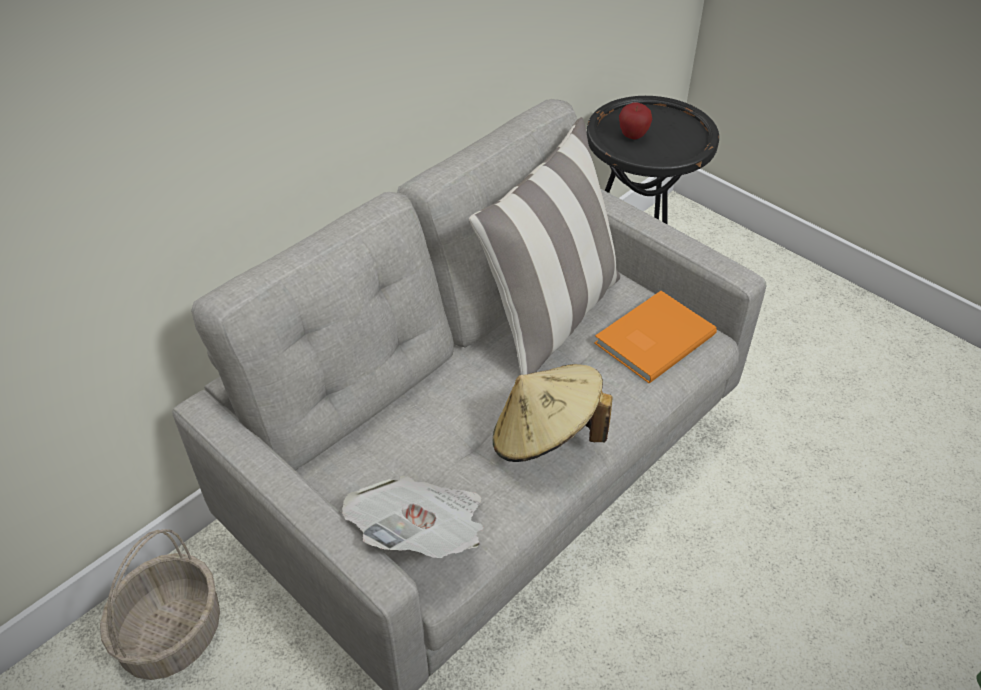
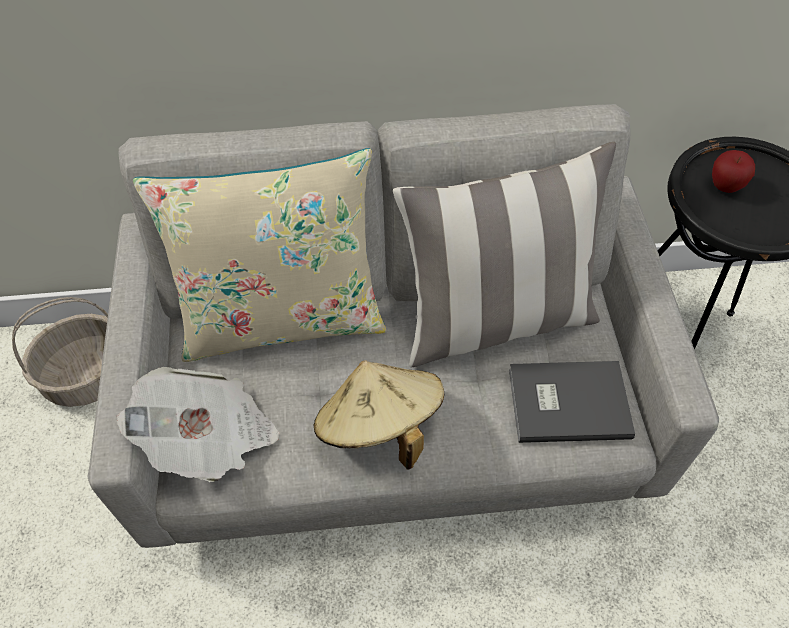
camera: 40 degrees right, 10 degrees up
(386, 414) = (282, 317): none -> beige pillow
(651, 338) = (566, 401): orange book -> grey book

